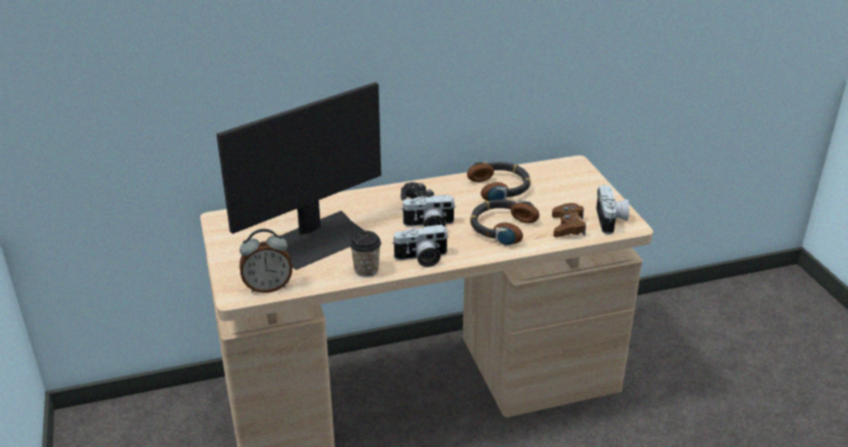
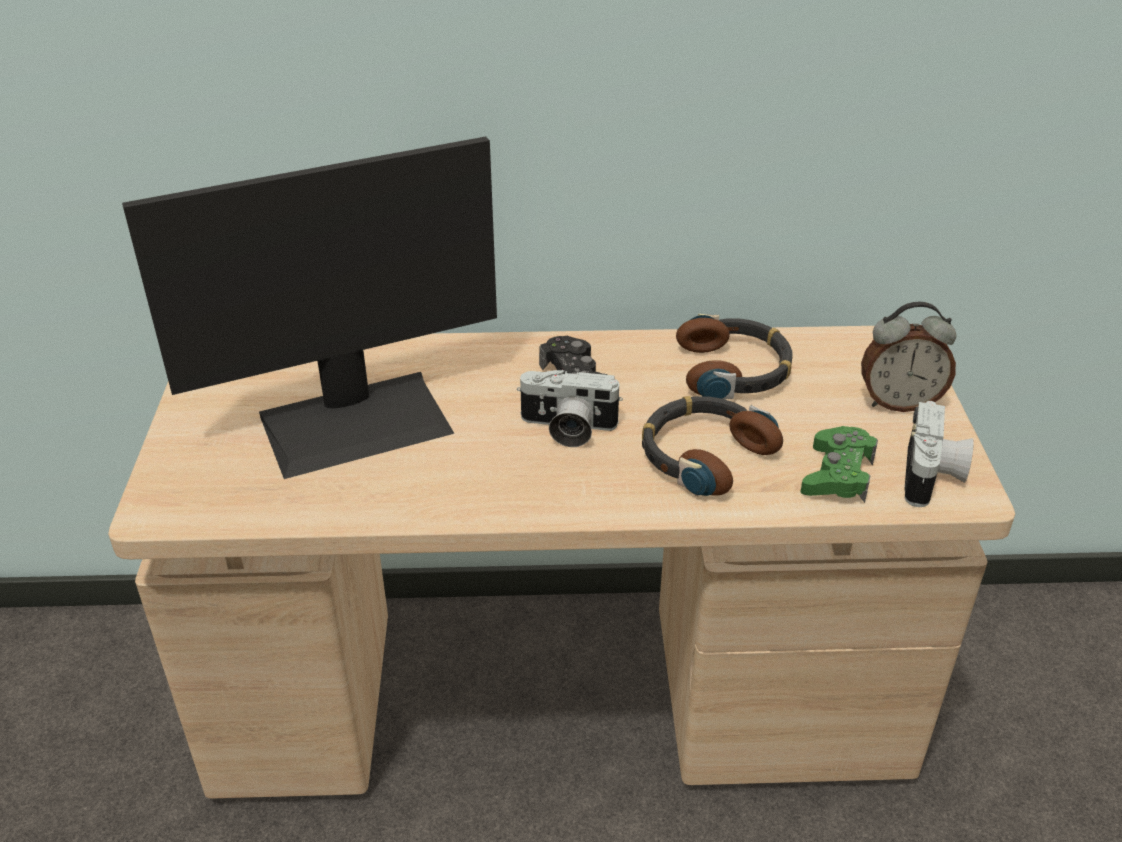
camera: 15 degrees right, 5 degrees up
(268, 287) = (217, 506): alarm clock -> alarm clock (899, 402)
(366, 270) = (409, 502): cup -> none
(422, 259) = (523, 496): camera -> none
(568, 226) = (837, 474): brown game controller -> green game controller

